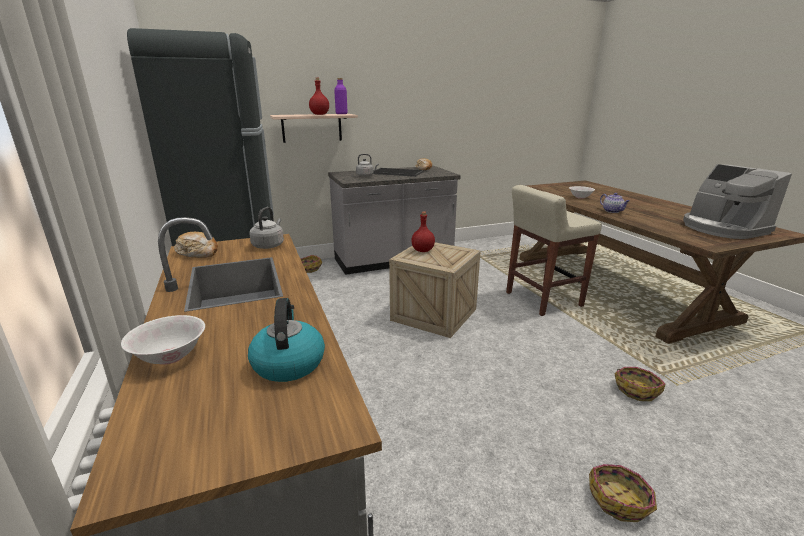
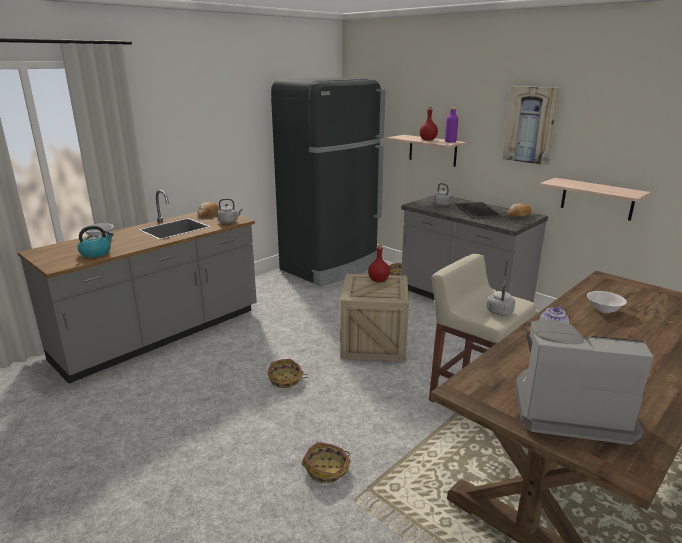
camera: 65 degrees right, 0 degrees up
(408, 90) = (530, 125): none -> picture
(463, 143) = (597, 199): none -> shelf
(571, 216) = (500, 311): none -> grey kettle
(619, 499) = (181, 457): basket -> basket (286, 380)
(722, 228) = (569, 409): coffee machine -> coffee machine turned 60 degrees clockwise

